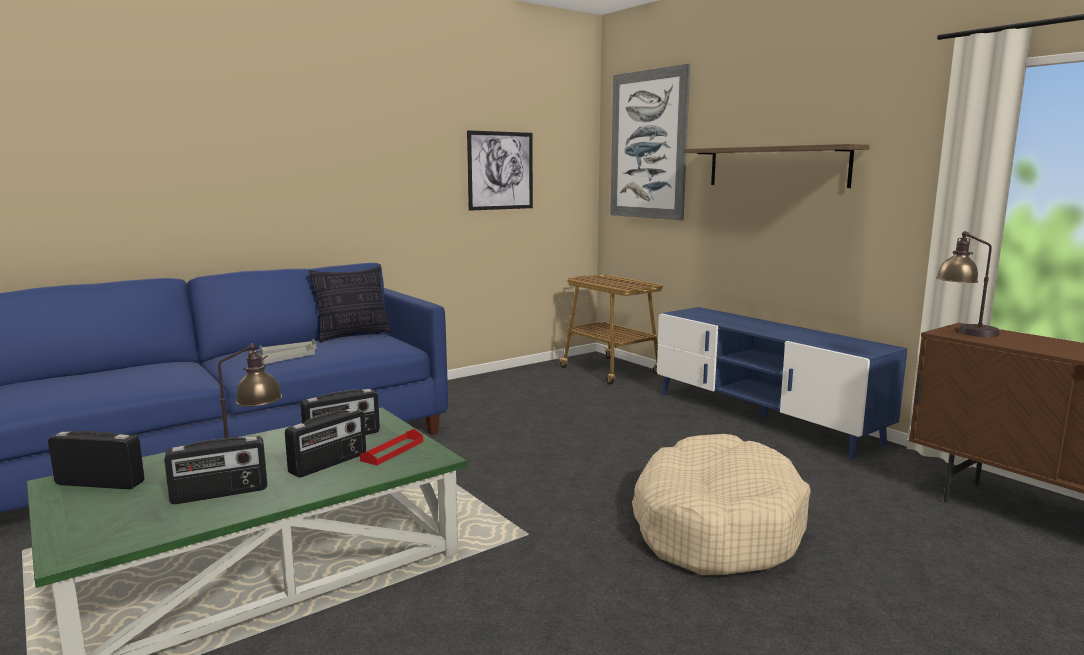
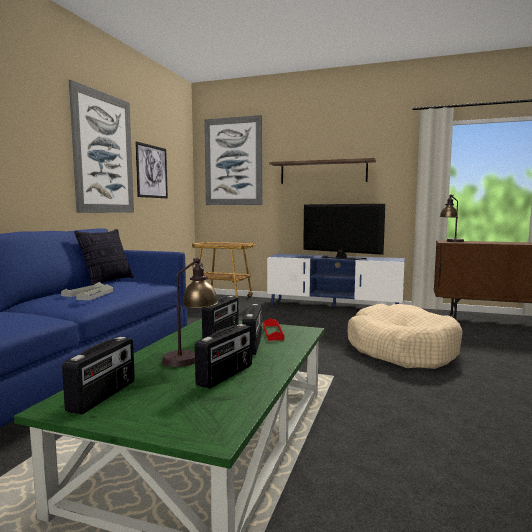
camera: 35 degrees left, 5 degrees down
(100, 483) = (103, 396): radio -> radio turned 135 degrees clockwise
(405, 156) = (104, 153): none -> picture
(777, 331) = (341, 257): none -> television

